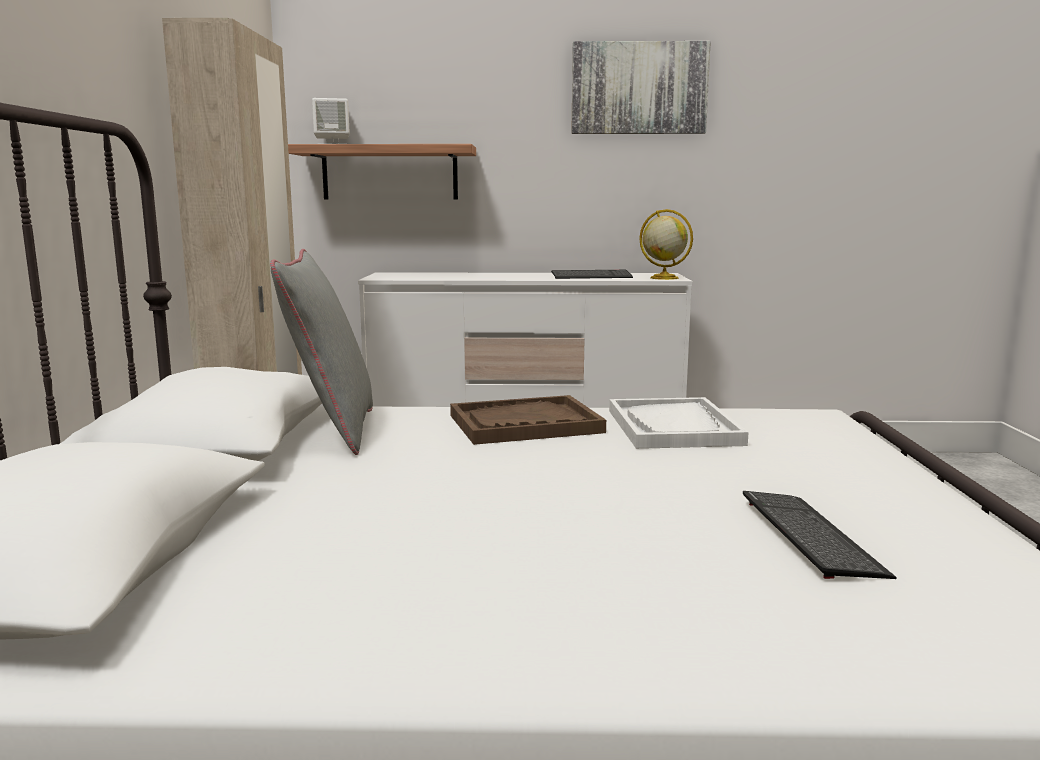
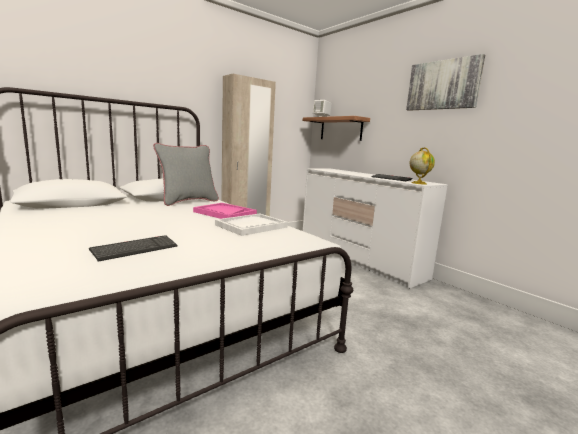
camera: 50 degrees right, 0 degrees up
(525, 424) = (224, 213): brown tray -> pink tray

